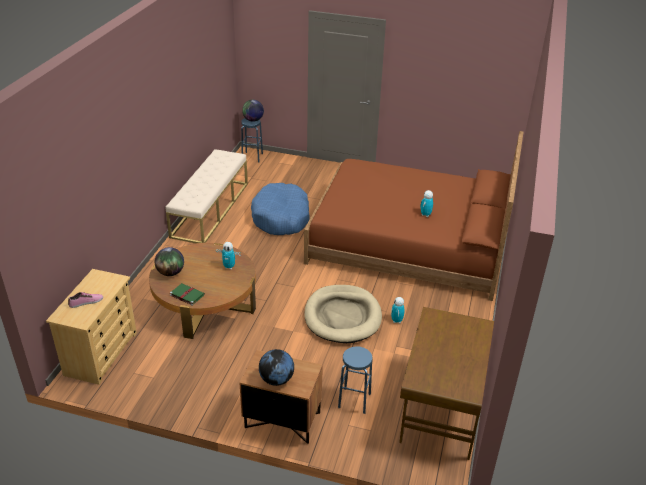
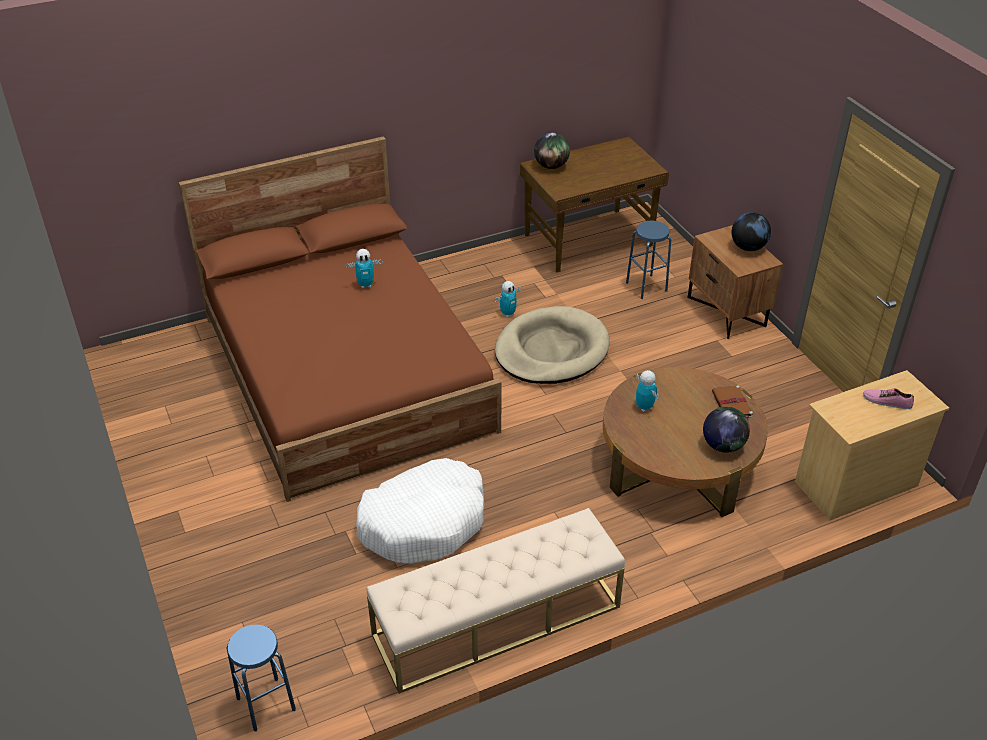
camera: 130 degrees left, 5 degrees up
(186, 295) = (732, 405): green book -> brown book
(253, 120) = (246, 642): globe -> globe (551, 166)
(281, 217) = (424, 522): blue dog bed -> white dog bed

